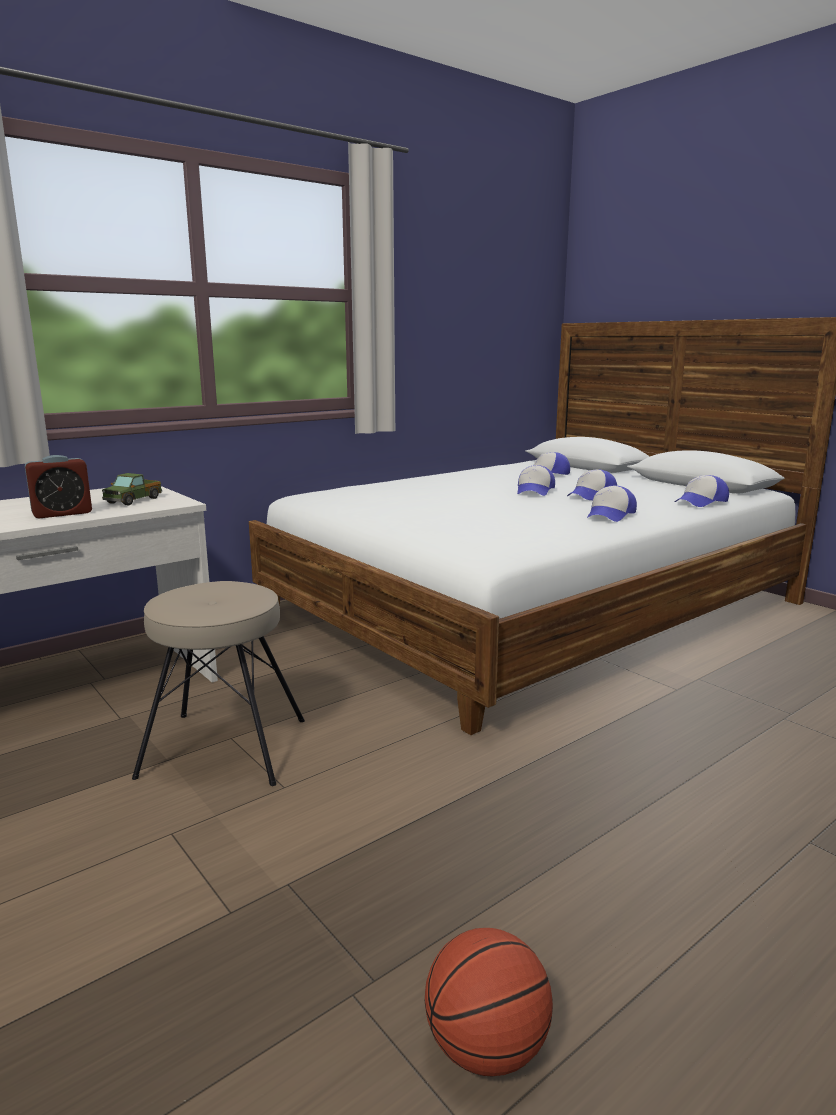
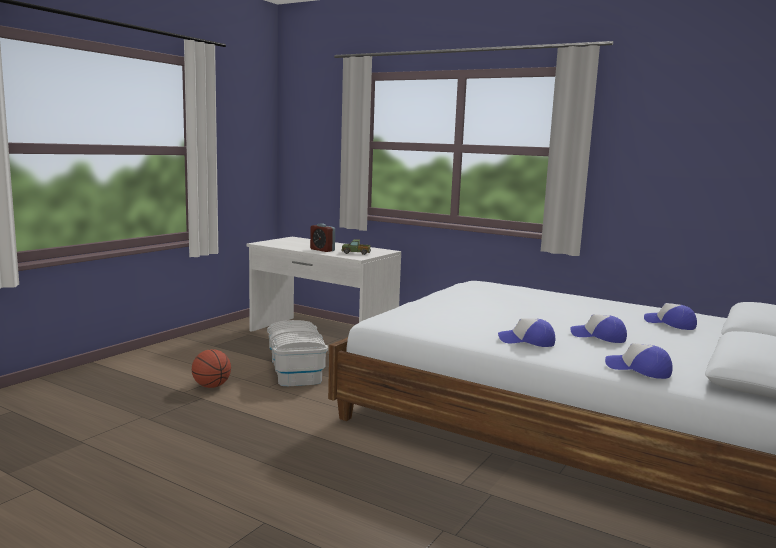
camera: 70 degrees right, 5 degrees down
(224, 748) = (295, 371): beige stool -> white storage box
(486, 1048) = (116, 440): basketball -> basketball (211, 386)
(534, 491) = (580, 321): cap -> none

